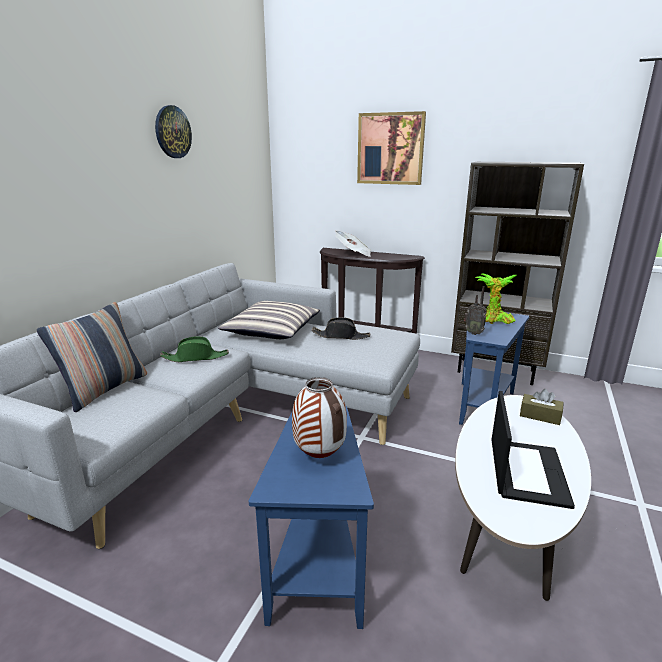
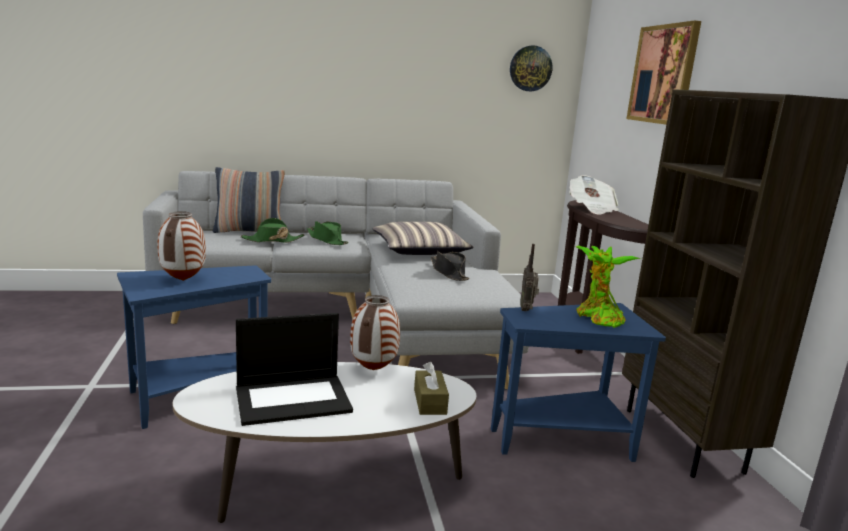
camera: 55 degrees right, 5 degrees down
(160, 384) = (272, 240): none -> green hat
(172, 132) = (413, 45): wall clock -> wall clock (530, 68)
(480, 422) = (373, 369): none -> vase

